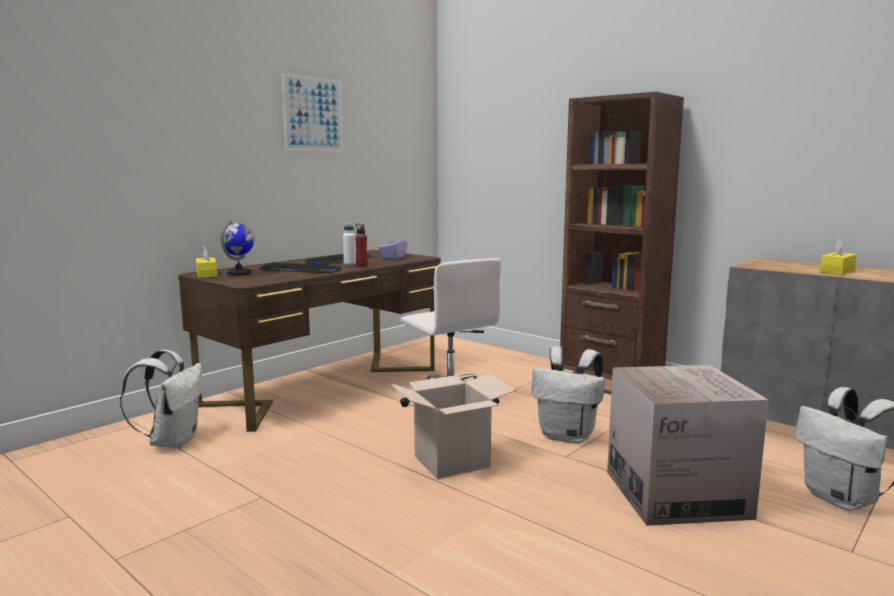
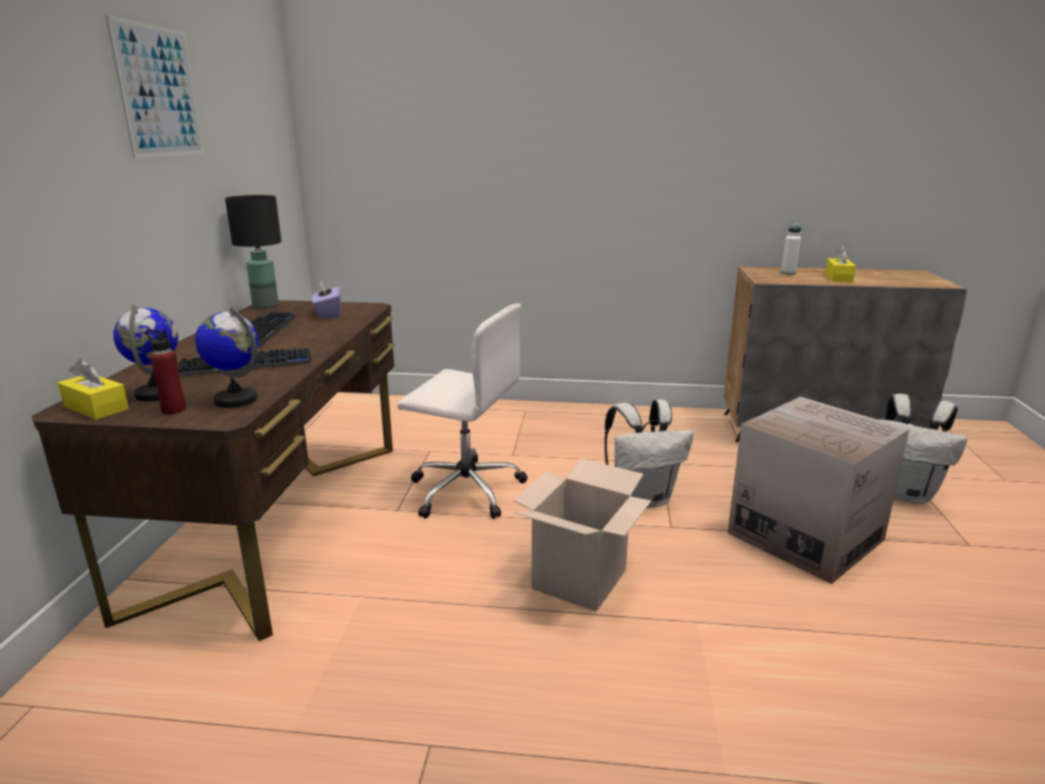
camera: 35 degrees left, 10 degrees up
(173, 441) = (152, 712): white backpack -> none
(264, 279) = (236, 400): none -> globe
(349, 264) = (296, 338): white bottle -> white bottle (788, 273)
(361, 266) = (321, 338): red bottle -> red bottle (173, 410)
(369, 251) = (265, 305): none -> black table lamp
(610, 383) = (593, 418): brown bookcase -> none

